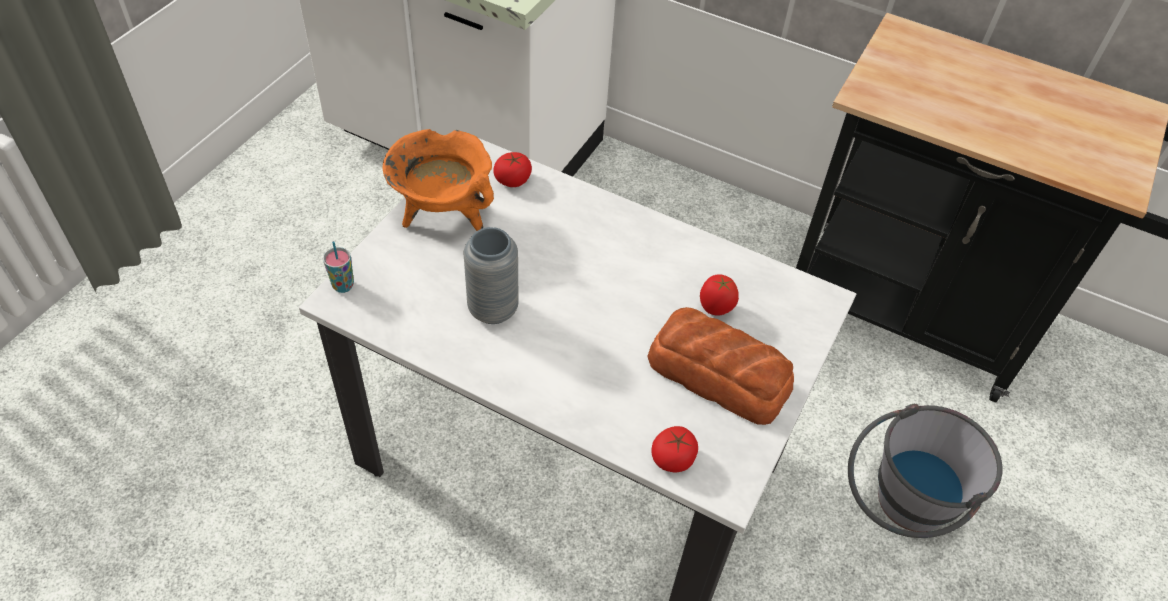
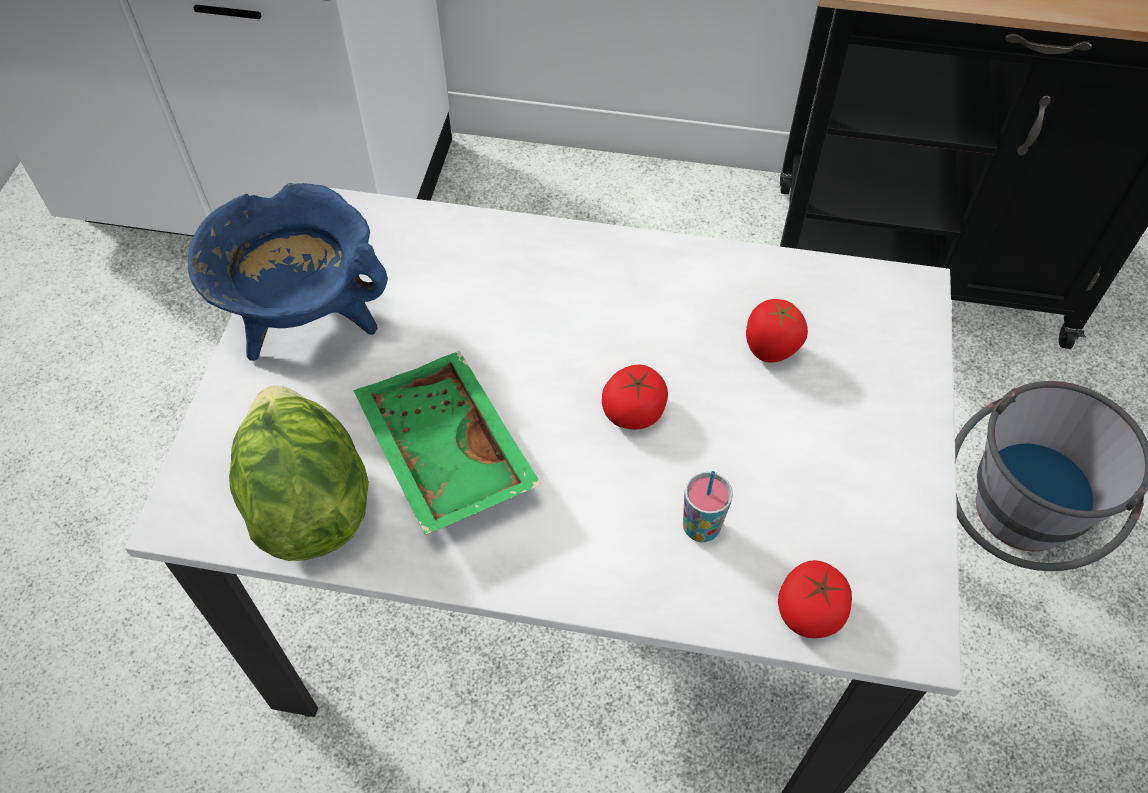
camera: 15 degrees left, 5 degrees up
(343, 286) = (187, 488): cup -> cup (701, 528)
(407, 312) = (308, 502): none -> lettuce
(443, 214) = (306, 322): orange cooking pot -> blue cooking pot
(493, 309) = (442, 454): grey vase -> green tray
(513, 179) = (392, 236): tomato -> tomato (634, 411)
(717, 373) = (815, 451): bread -> none

